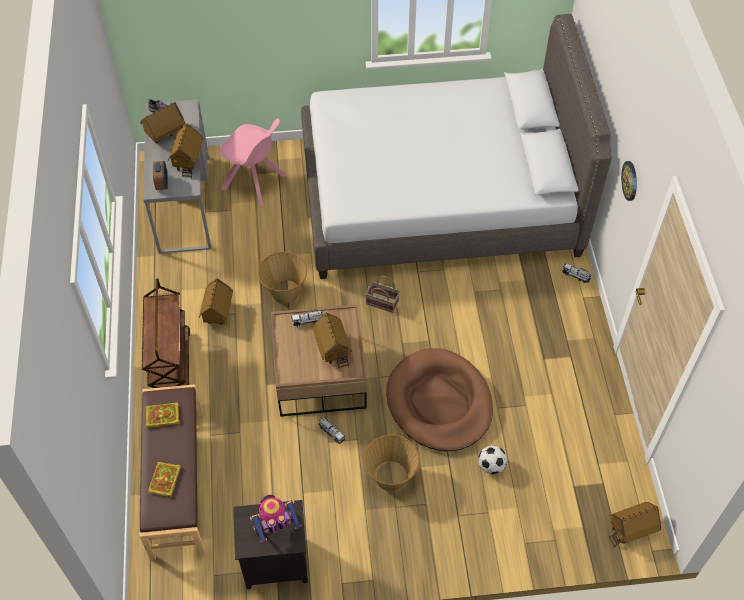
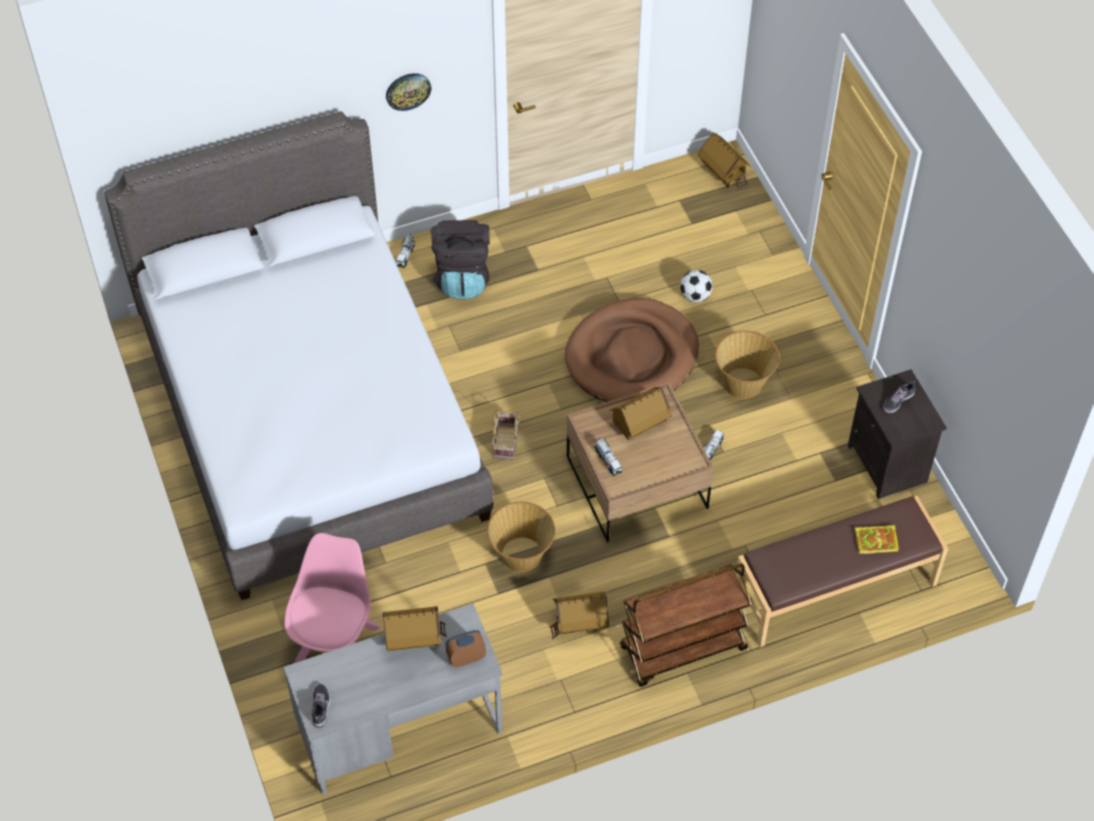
camera: 105 degrees left, 0 degrees up
(162, 416) = (799, 571): book -> none
(165, 133) = (367, 687): toy house -> none
(276, 528) = (898, 400): toy robot -> shoe
(546, 307) = (462, 277): none -> black backpack

